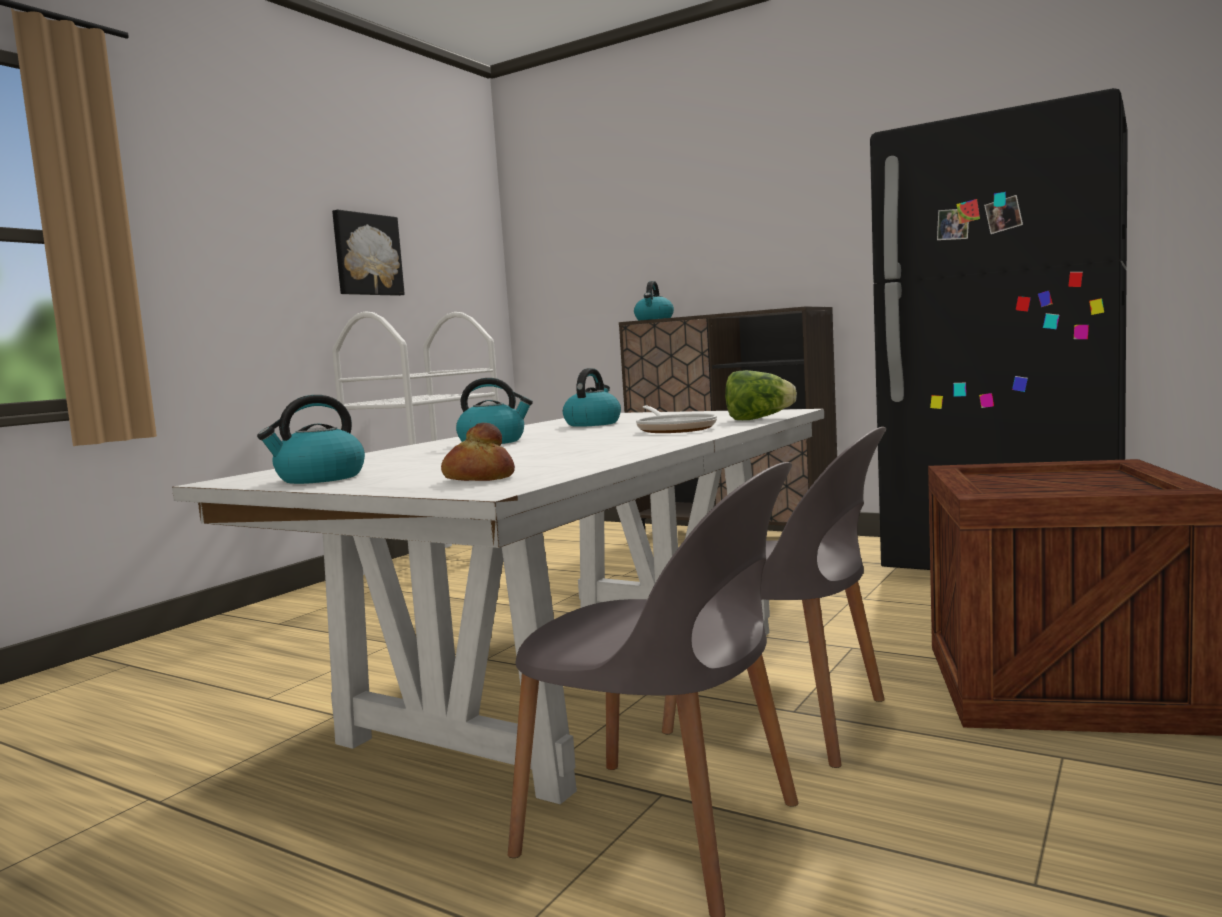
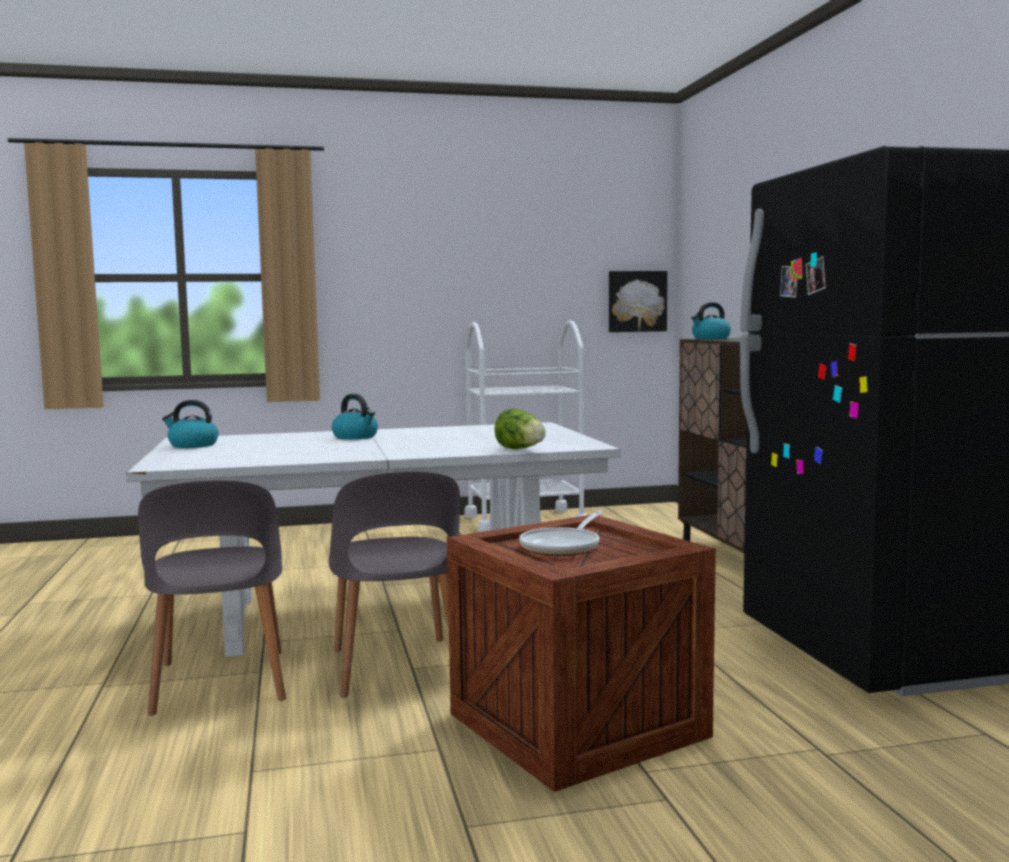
camera: 45 degrees right, 0 degrees up
(366, 255) = (514, 273): picture -> picture (636, 301)
(478, 478) = (197, 459): bread -> none
(593, 424) = (471, 433): kettle -> none
(674, 429) = (442, 447): frying pan -> frying pan (563, 546)

